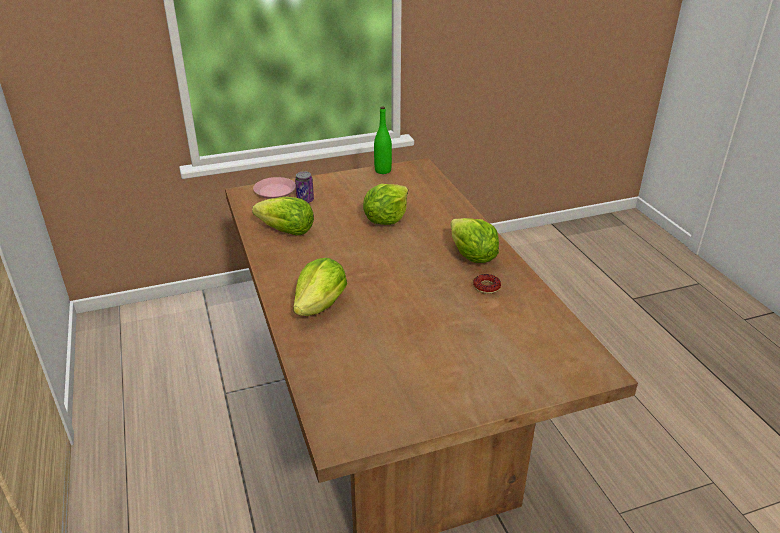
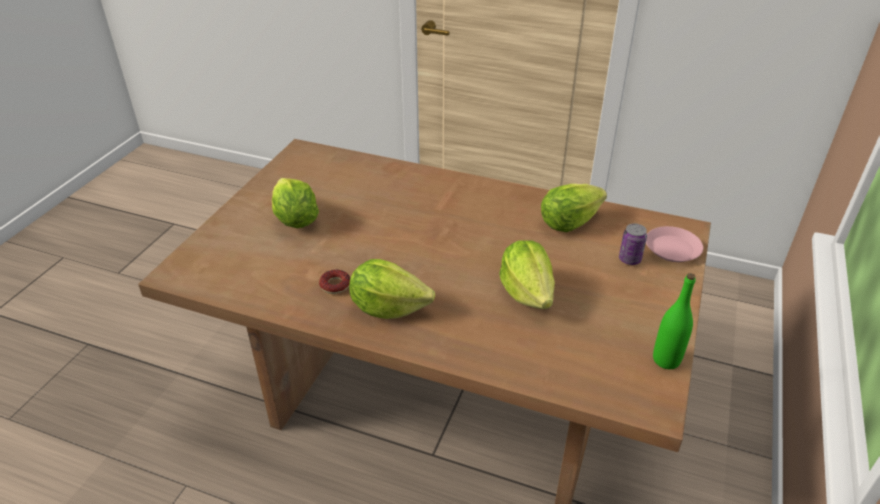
camera: 130 degrees right, 5 degrees up
(321, 306) = (429, 193): lettuce -> lettuce (295, 220)

